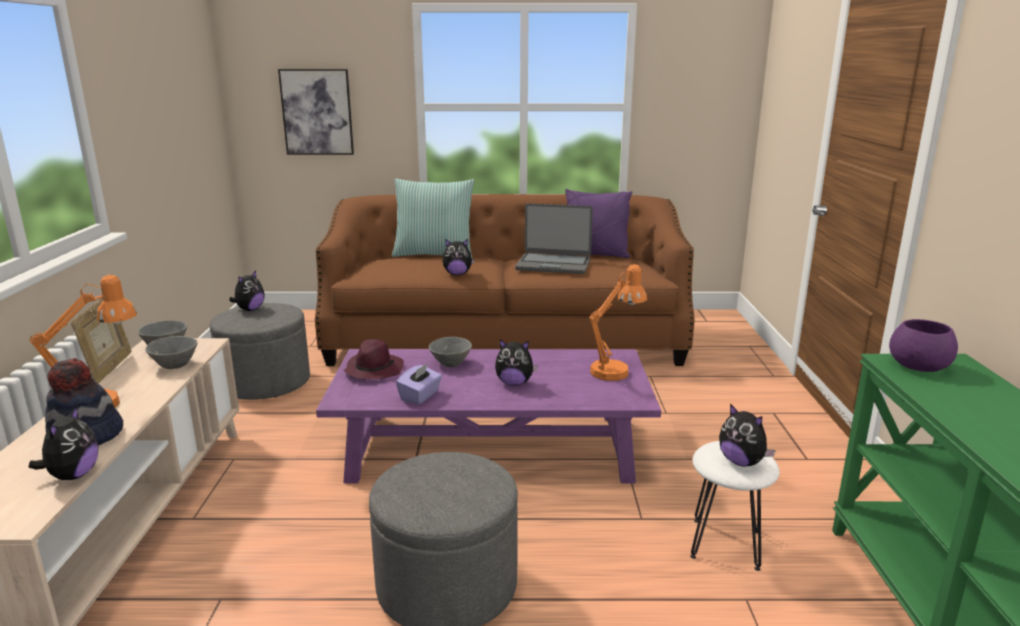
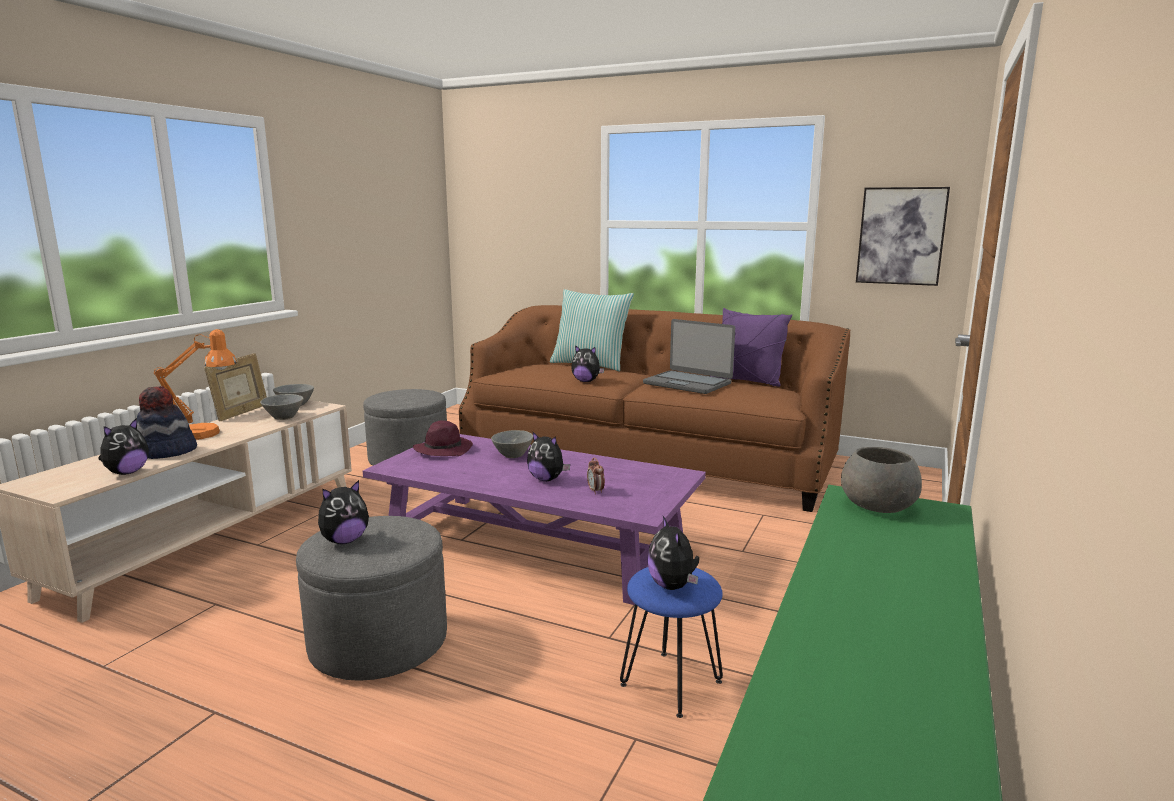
camera: 25 degrees right, 5 degrees down
(250, 309) = (403, 392): plush toy -> plush toy (344, 540)
(317, 112) = (517, 227): picture -> picture (901, 236)
(420, 396) = (453, 475): purple tissue box -> none
(571, 386) = (595, 491): none -> alarm clock
(615, 370) = (657, 485): orange table lamp -> none
(726, 544) = (671, 683): white stool -> blue stool
(920, 366) = (879, 506): purple bowl -> grey bowl

